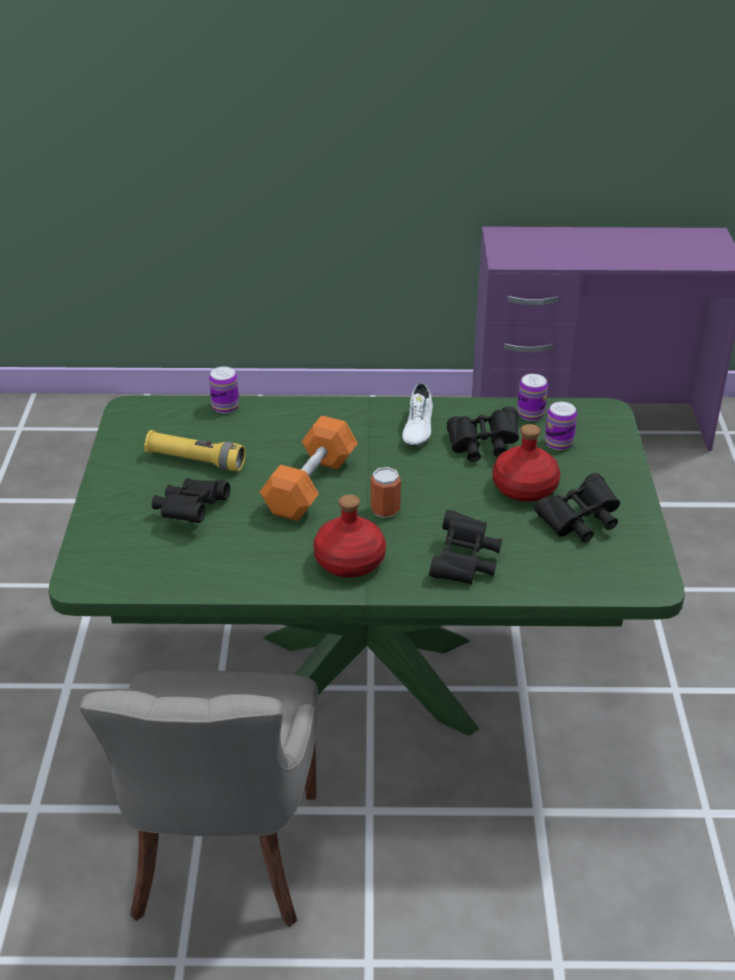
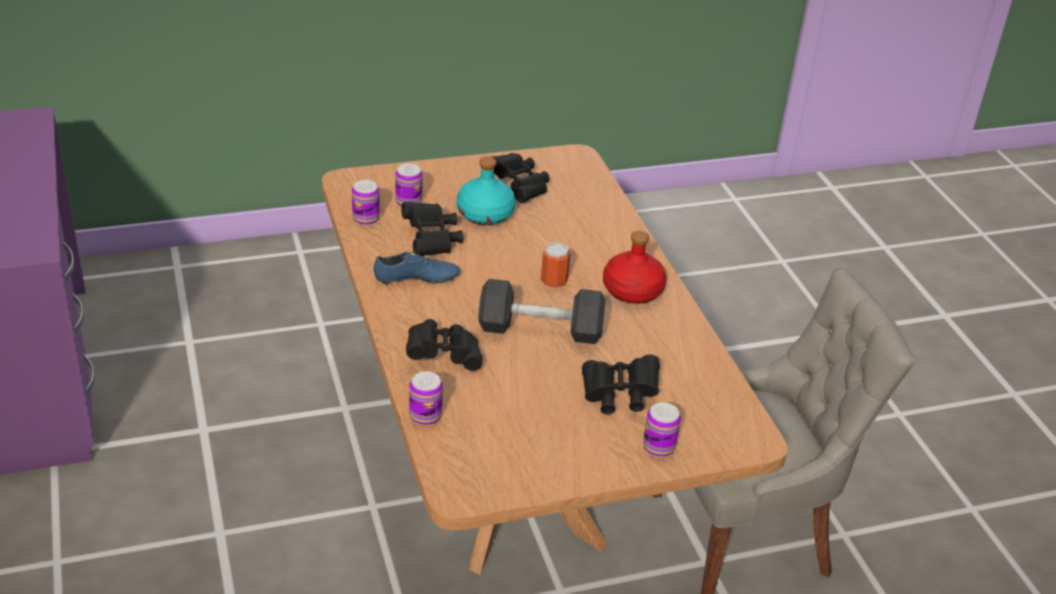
camera: 110 degrees left, 0 degrees up
(112, 518) = (658, 447): none -> can
(195, 461) = (536, 413): yellow flashlight -> none
(310, 485) = (540, 329): orange dumbbell -> grey dumbbell
(367, 683) = (512, 484): green dining table -> brown dining table
(417, 428) = (416, 279): white shoe -> blue shoe
(465, 562) = (600, 234): black binoculars -> black binoculars (444, 355)
(523, 487) = (485, 214): red bottle -> turquoise bottle

